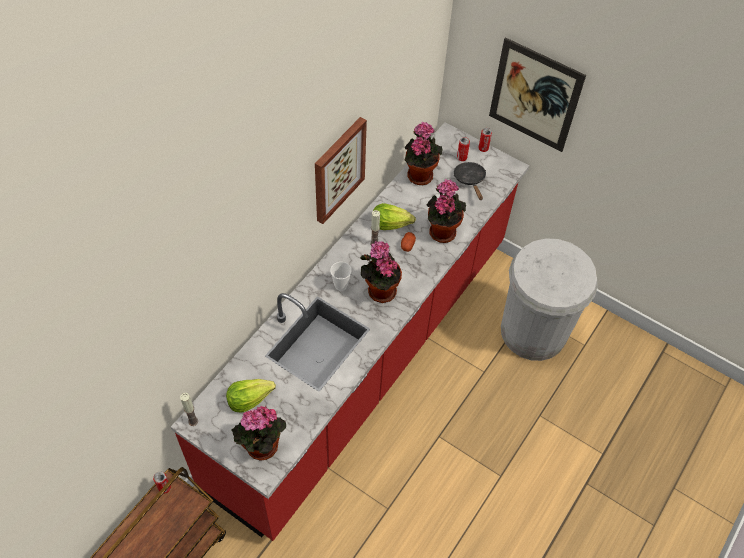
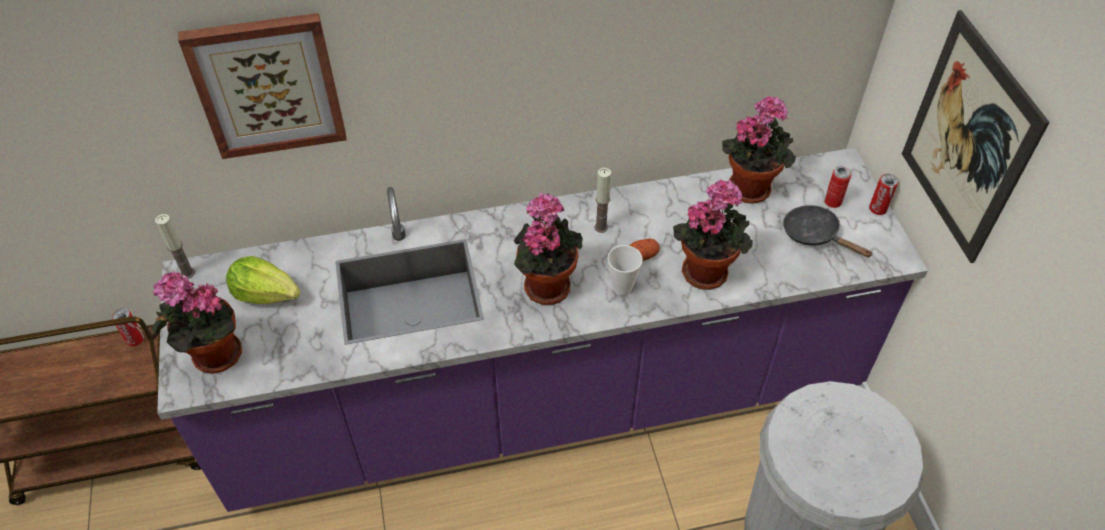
camera: 45 degrees right, 5 degrees down
(338, 169) = (575, 71): picture -> picture (267, 85)
(341, 285) = (506, 246): cup -> cup (622, 287)
(368, 357) = (552, 401): red counter -> purple counter
(390, 223) = (647, 218): lettuce -> none
(470, 180) = (815, 235): black frying pan -> black frying pan turned 75 degrees counterclockwise

